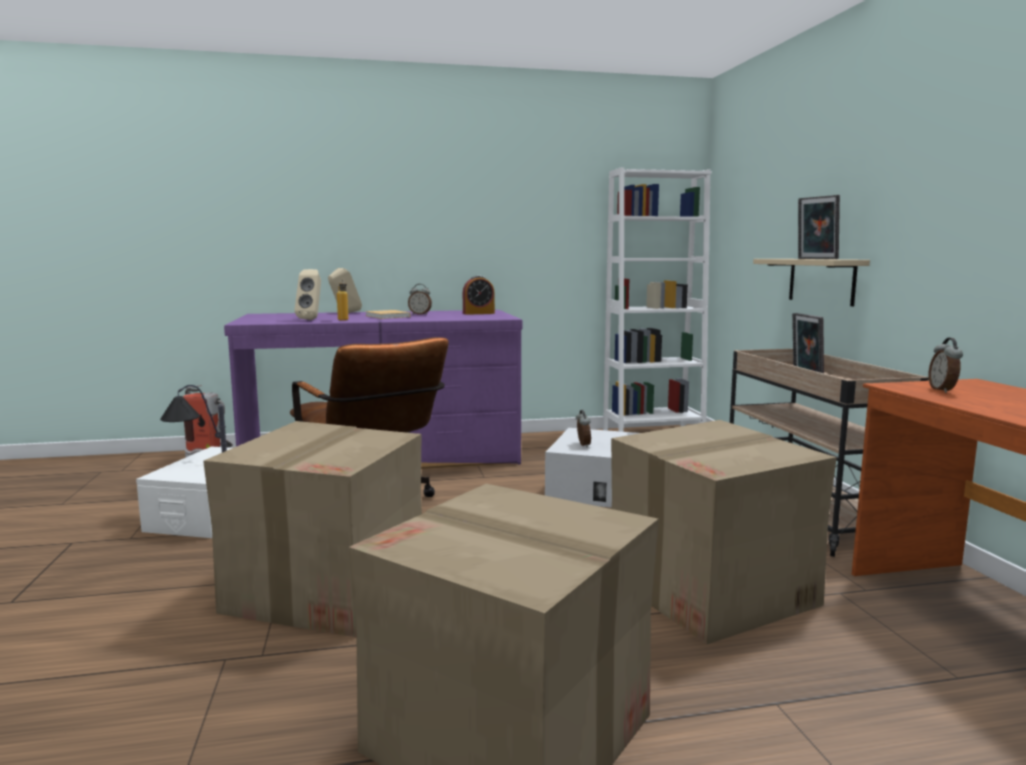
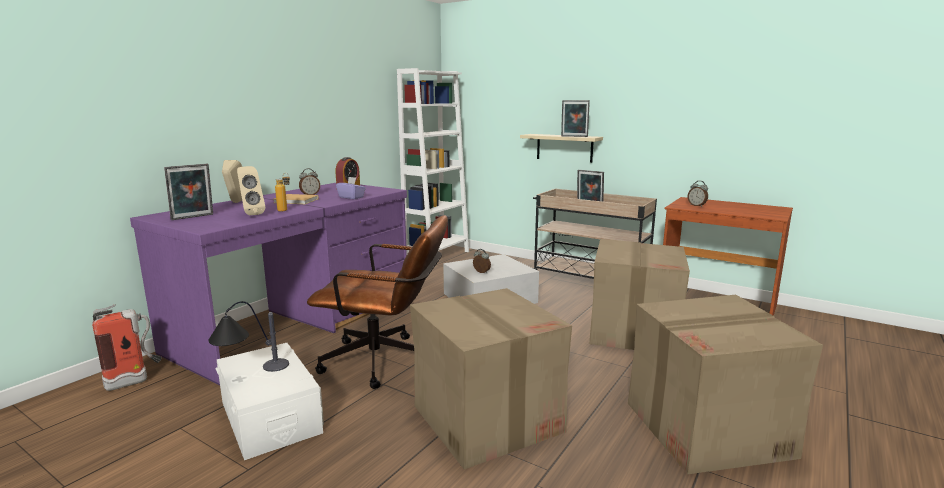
camera: 45 degrees left, 5 degrees up
(274, 317) = (193, 217): none -> picture frame
(440, 318) = (351, 197): none -> purple tissue box

